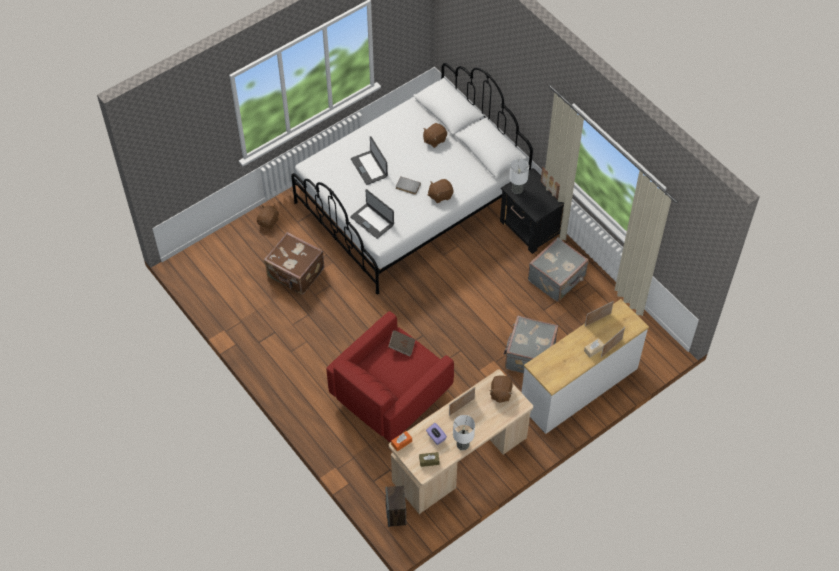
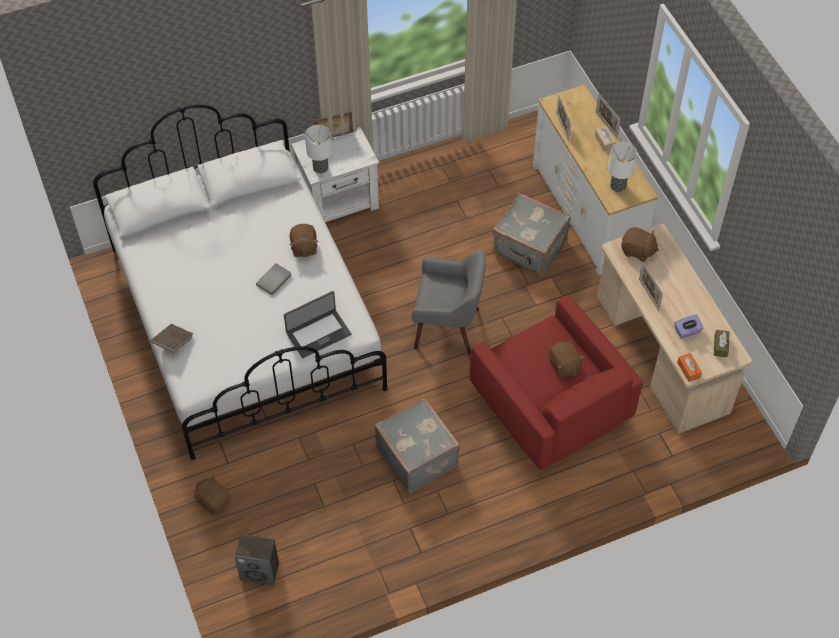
camera: 75 degrees left, 0 degrees up
(295, 274) = (318, 483): brown suitcase -> none
(369, 167) = (223, 317): laptop -> none
(396, 514) = (725, 440): speaker -> speaker (260, 571)
(402, 346) = (518, 354): brown book -> brown book (173, 343)
(434, 140) = (206, 233): brown plush toy -> brown plush toy (564, 366)
(441, 319) = (448, 327): none -> grey armchair
(462, 445) = (703, 306): table lamp -> table lamp (618, 186)
(531, 228) = (339, 200): black nightstand -> white nightstand
(557, 279) = (426, 193): grey suitcase -> grey suitcase (418, 455)

